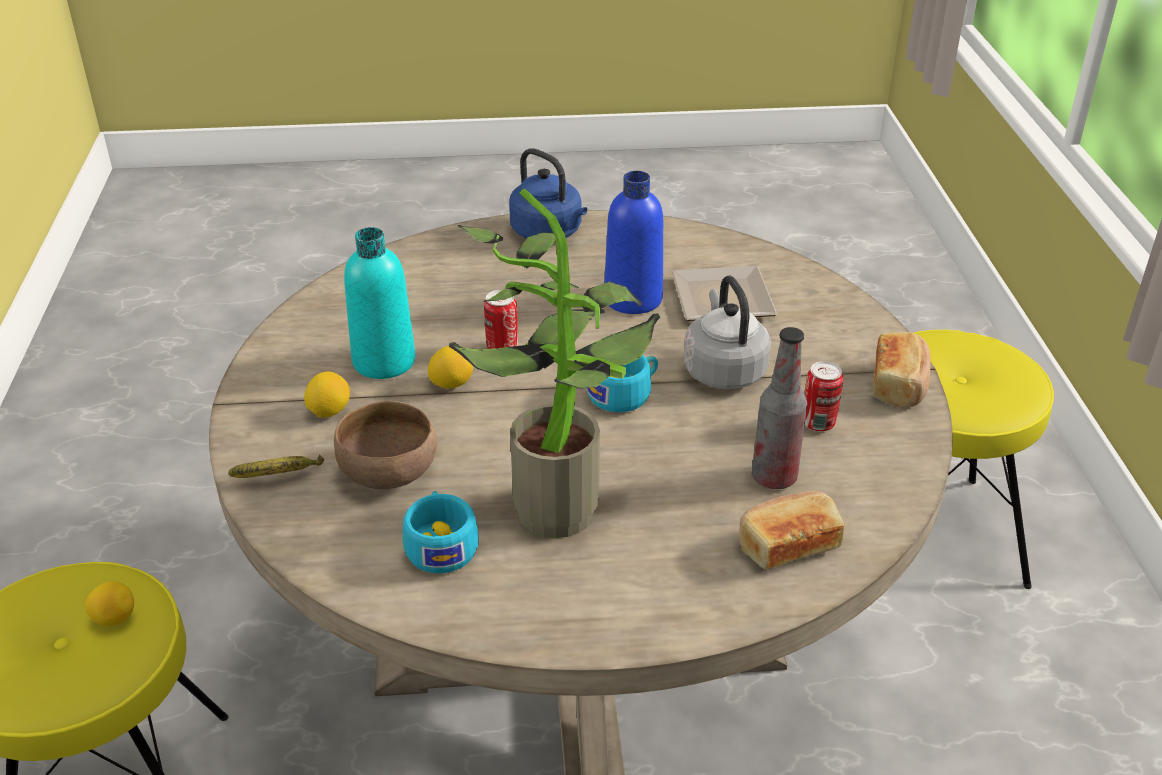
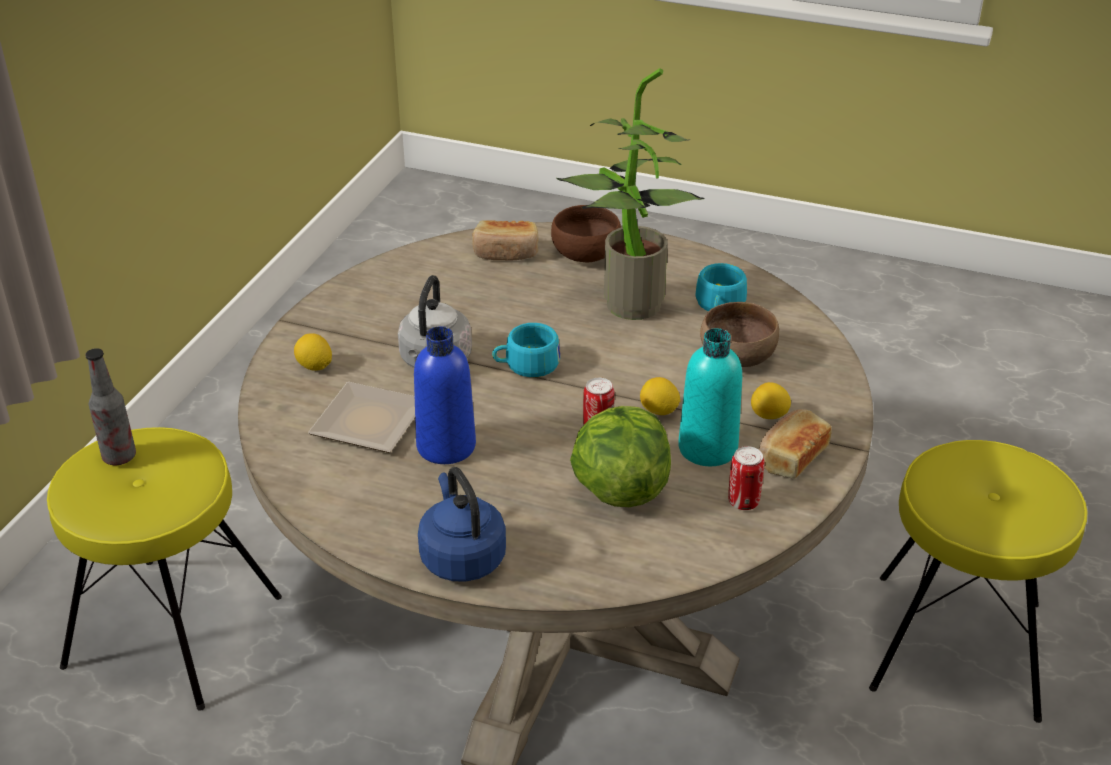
camera: 155 degrees left, 0 degrees up
(114, 618) = (953, 491): lemon -> lemon (314, 367)
(279, 477) = (820, 376): banana -> none
(452, 307) = (619, 488): none -> lettuce
(677, 580) = (586, 254): none -> brown bowl
(774, 477) = (476, 286): bottle -> bottle (119, 457)
(818, 423) = (409, 307): can -> can (743, 502)
(899, 384) = (320, 315): bread -> bread (790, 457)

